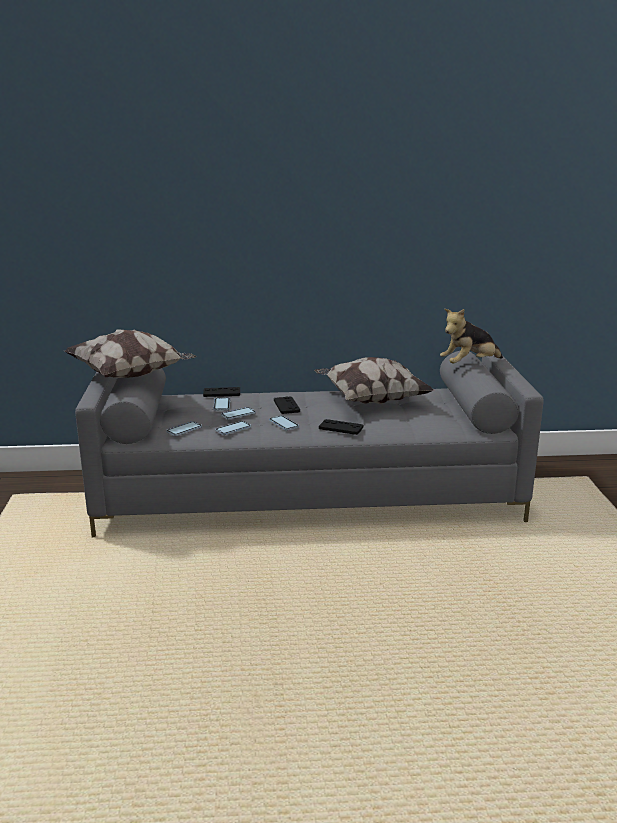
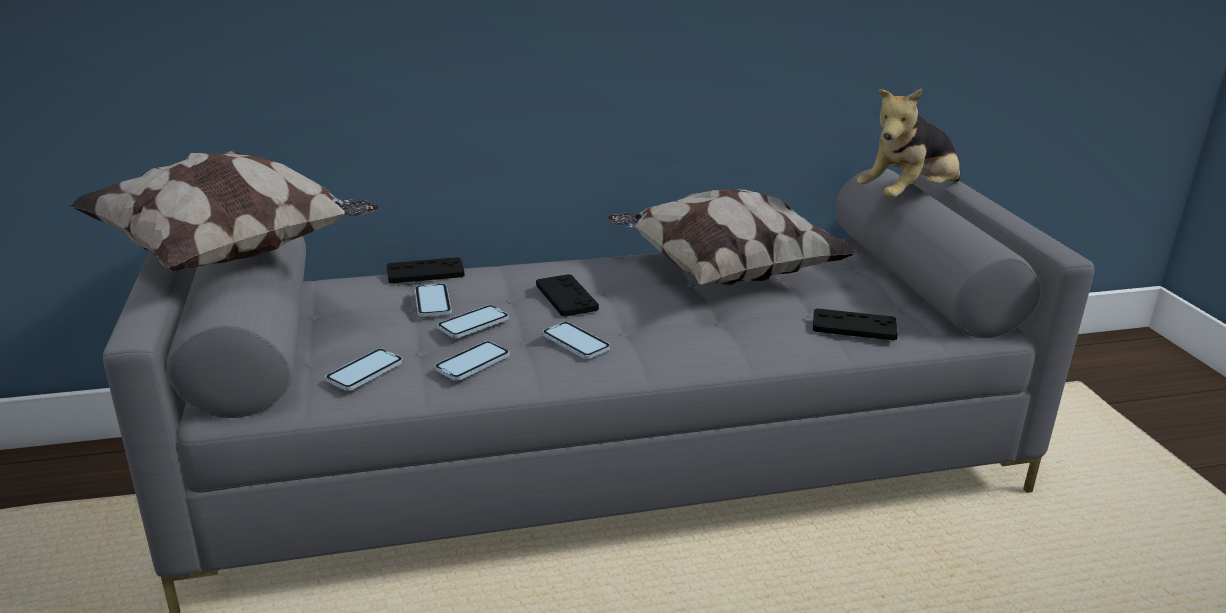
camera: 10 degrees left, 5 degrees up
(341, 428) = (696, 345): black game controller -> black game controller (854, 326)

